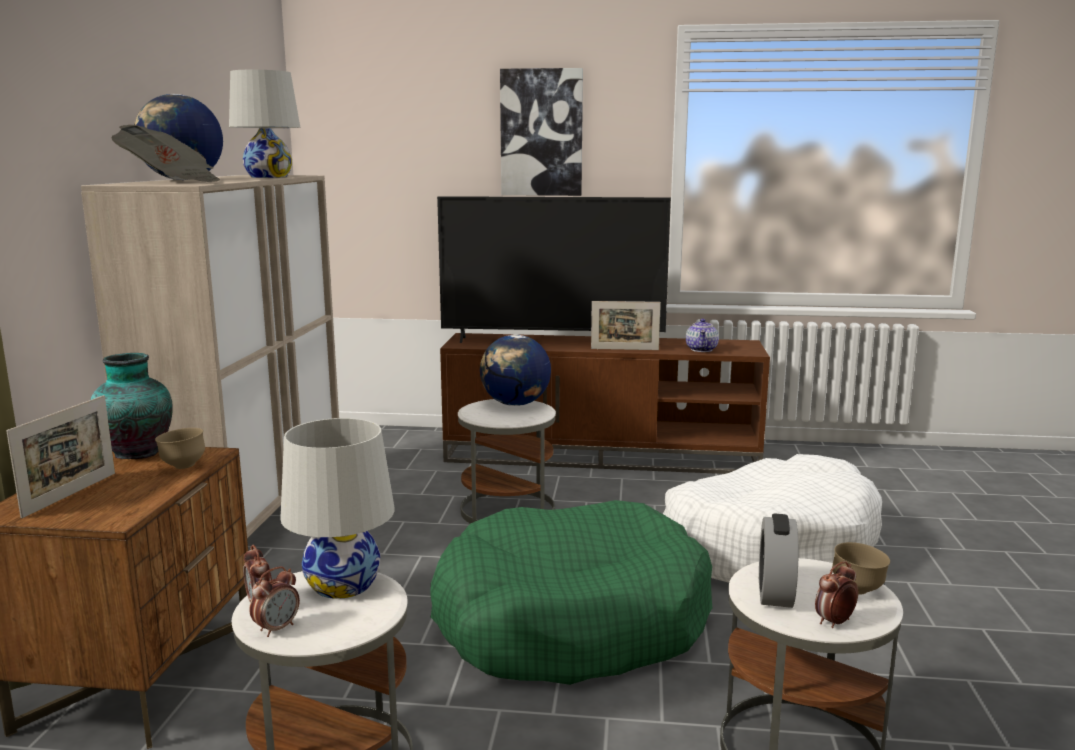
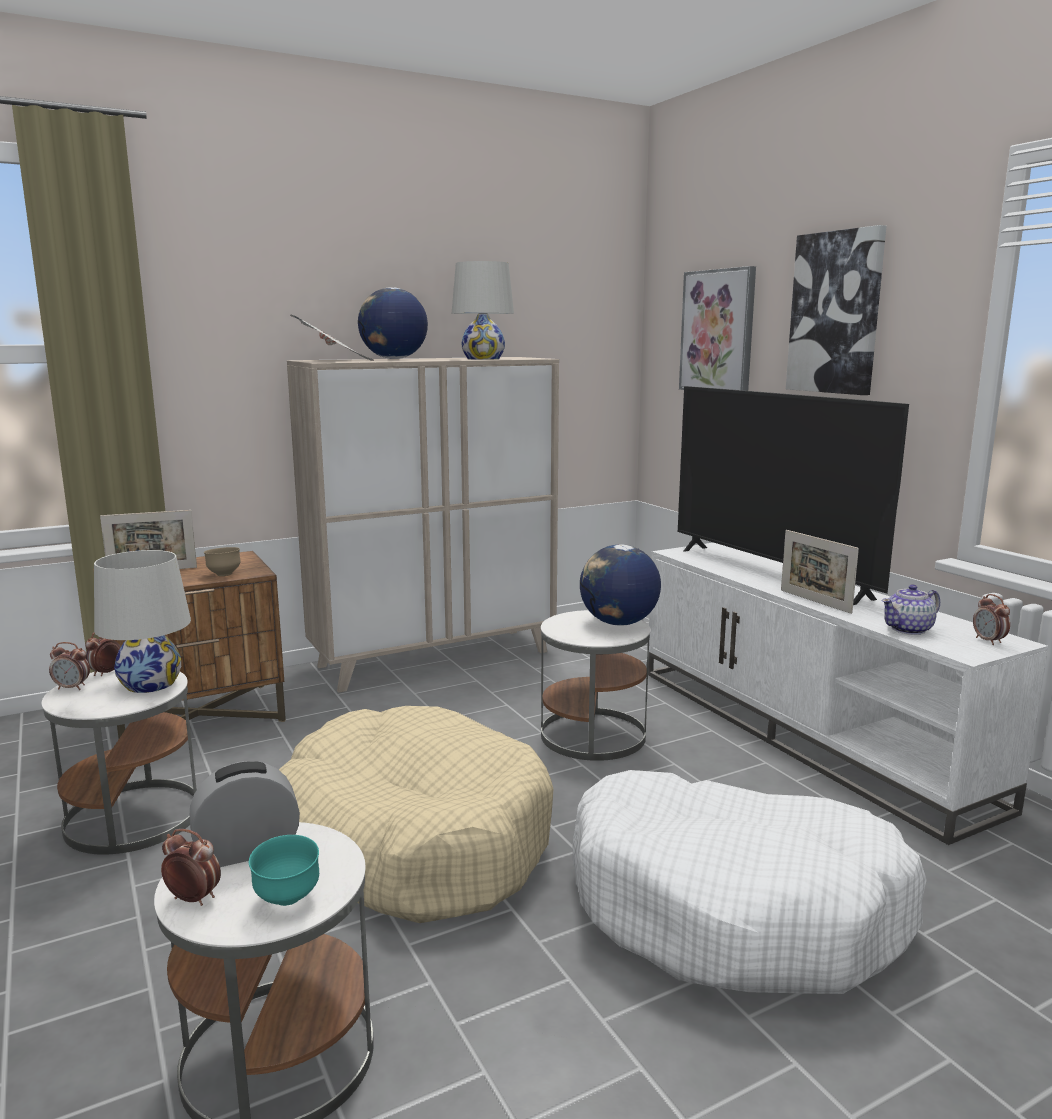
camera: 55 degrees right, 0 degrees up
(137, 452) = (240, 560): vase -> none
(407, 147) = (718, 331): none -> picture
(570, 622) = (413, 840): green dog bed -> beige dog bed
(602, 455) = (805, 733): brown tv stand -> white tv stand
(740, 345) = (988, 641): none -> alarm clock
(858, 590) = (287, 900): brown bowl -> turquoise bowl

